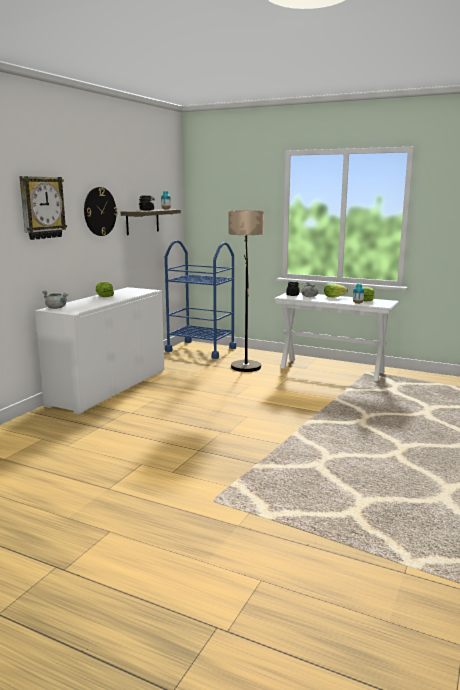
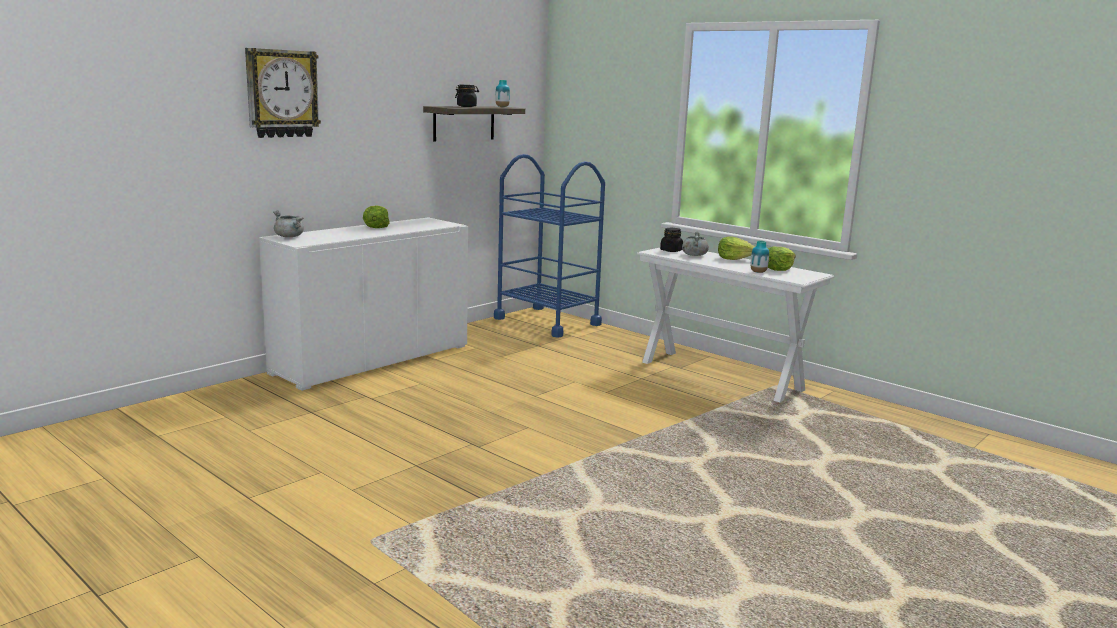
camera: 15 degrees right, 0 degrees up
(99, 211) = (385, 104): wall clock -> none
(245, 363) = (595, 349): floor lamp -> none

